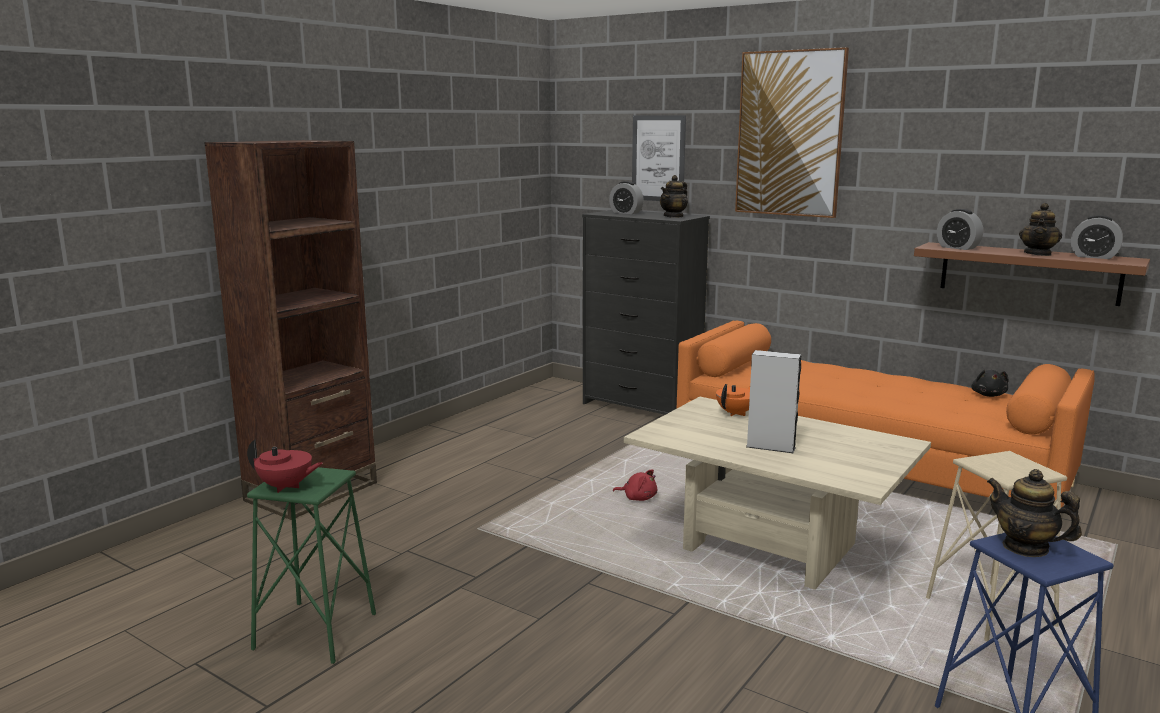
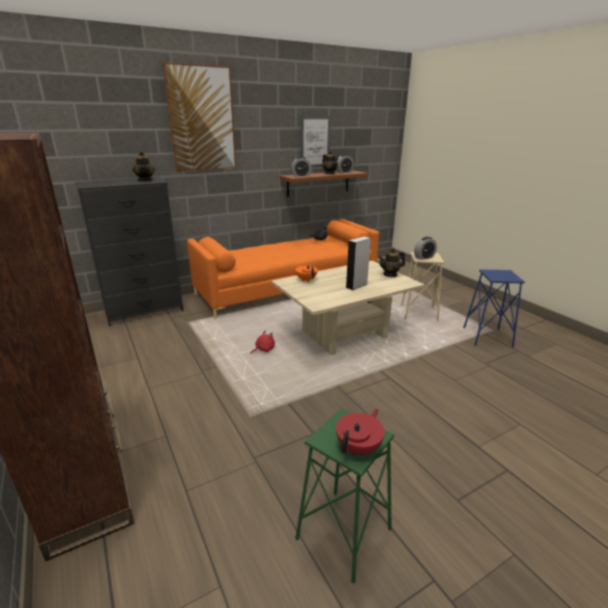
camera: 65 degrees left, 10 degrees up
(626, 213) = (102, 183): alarm clock -> alarm clock (424, 257)
(658, 158) = (106, 139): picture -> picture (315, 142)
(1025, 547) = (498, 275): teapot -> teapot (390, 274)

